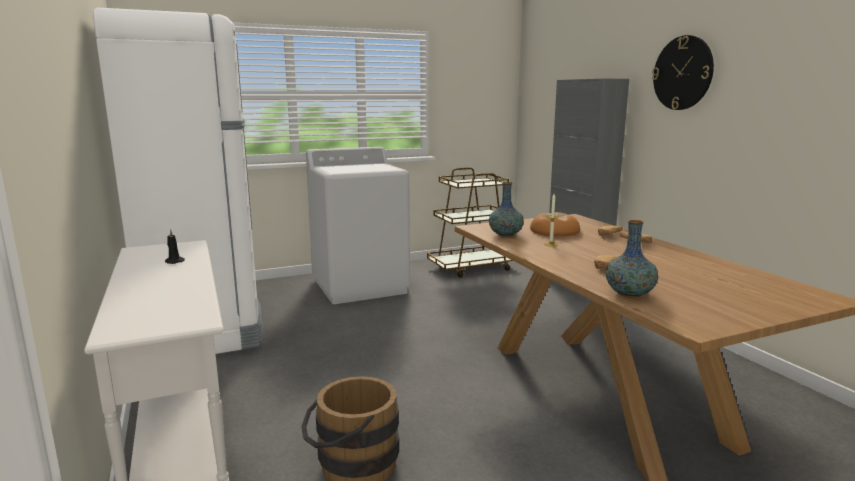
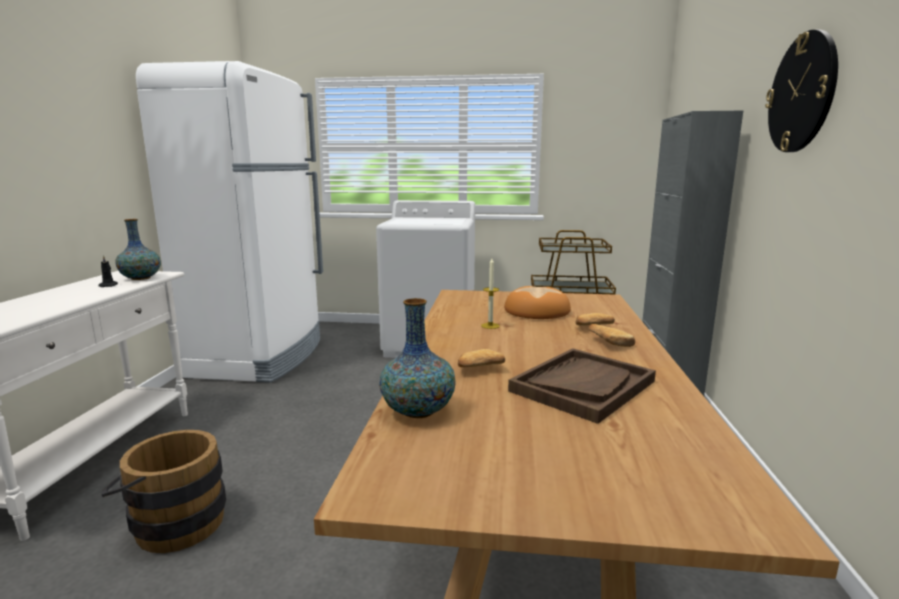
camera: 30 degrees right, 0 degrees up
(505, 235) = (467, 306): vase -> vase (141, 278)
(672, 266) = (582, 386): none -> brown tray

